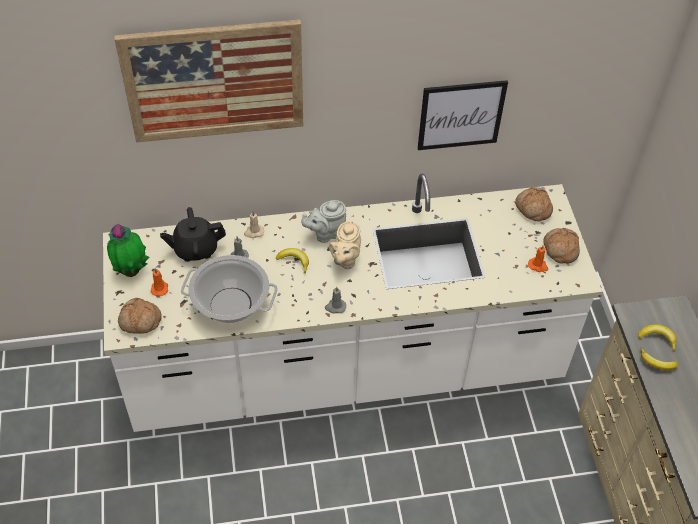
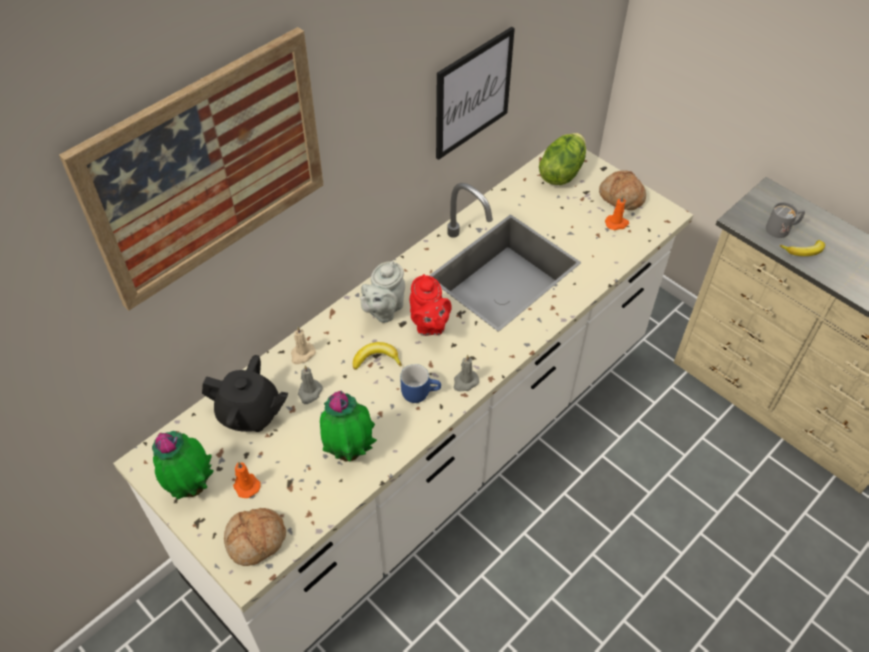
camera: 35 degrees left, 0 degrees up
(195, 249) = (250, 413): black teapot -> black teapot turned 120 degrees counterclockwise
(231, 305) = (349, 451): cooking pot -> potted plant
(302, 296) = (419, 391): none -> blue mug
(345, 259) = (429, 325): beige teapot -> red teapot
(532, 208) = (561, 172): bread -> lettuce
(657, 338) = (782, 229): banana -> grey mug

